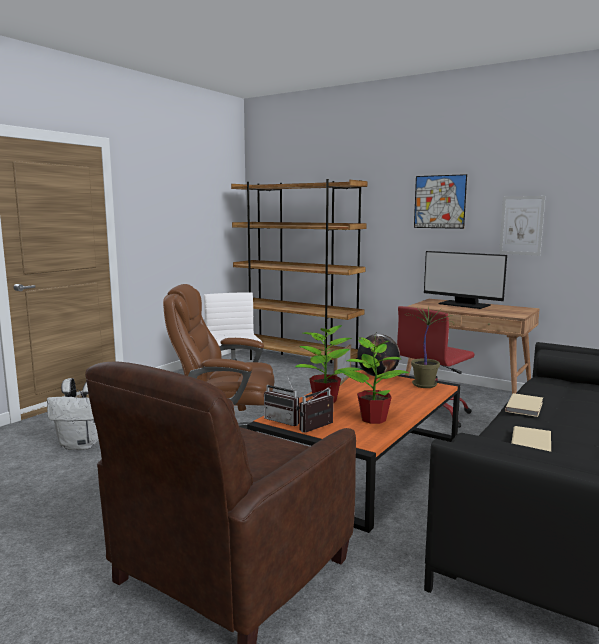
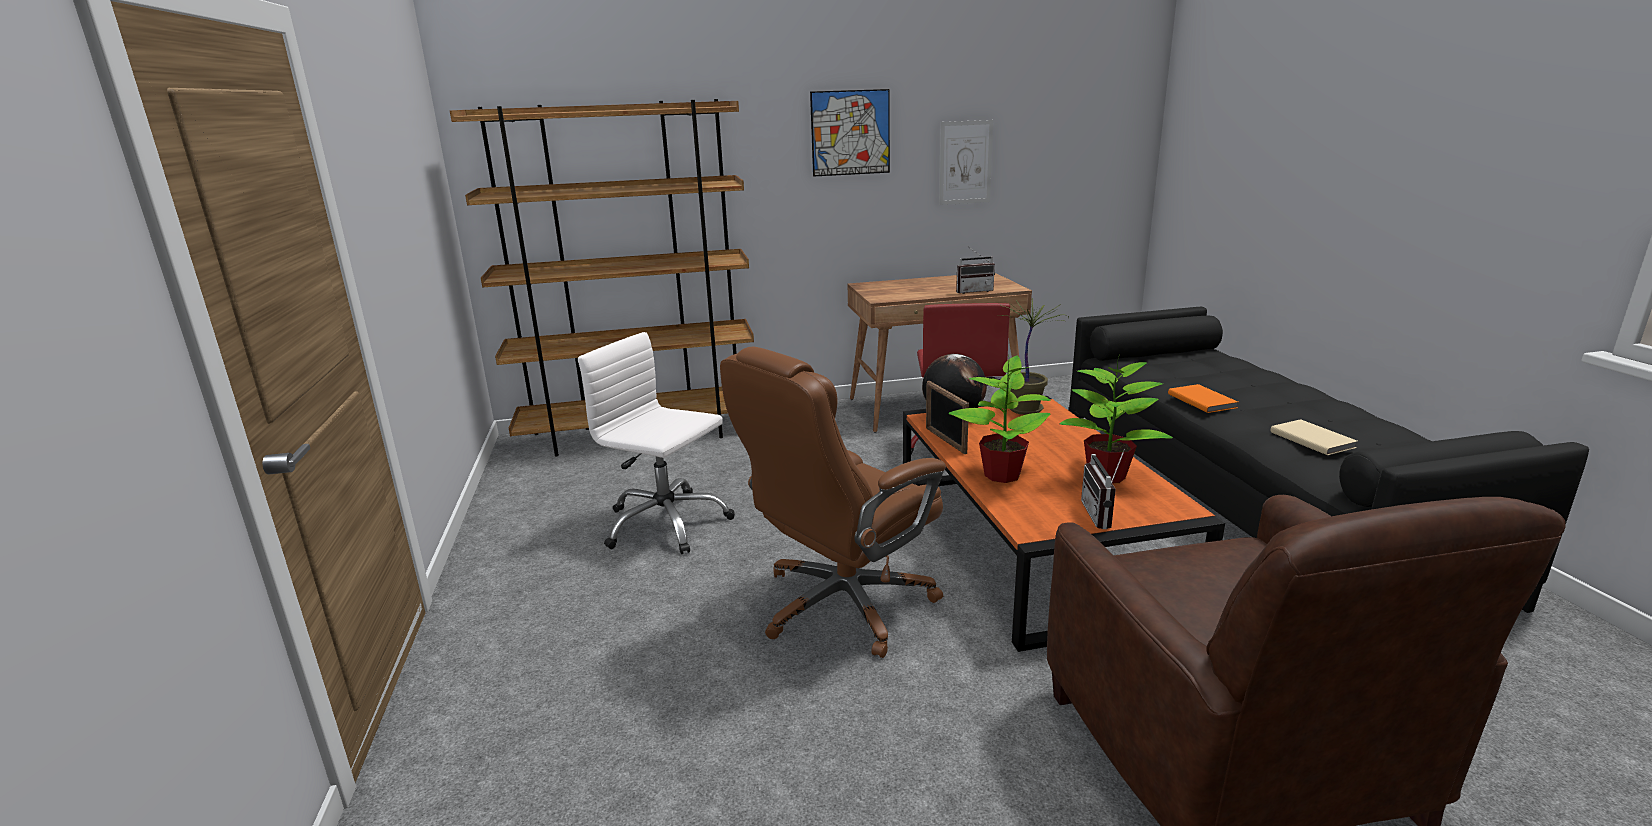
camera: 45 degrees left, 10 degrees up
(82, 445) = (630, 745): white backpack -> none
(284, 420) = (1046, 524): radio -> radio (973, 291)
(464, 305) = (917, 284): monitor -> none
(525, 407) = (1202, 400): beige book -> orange book

